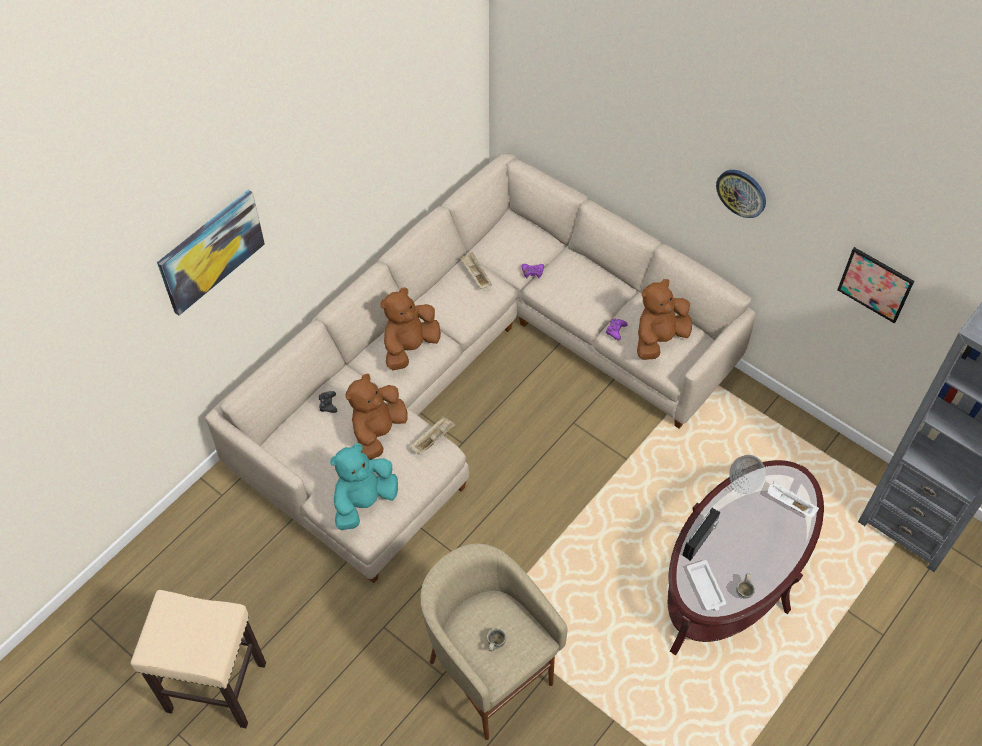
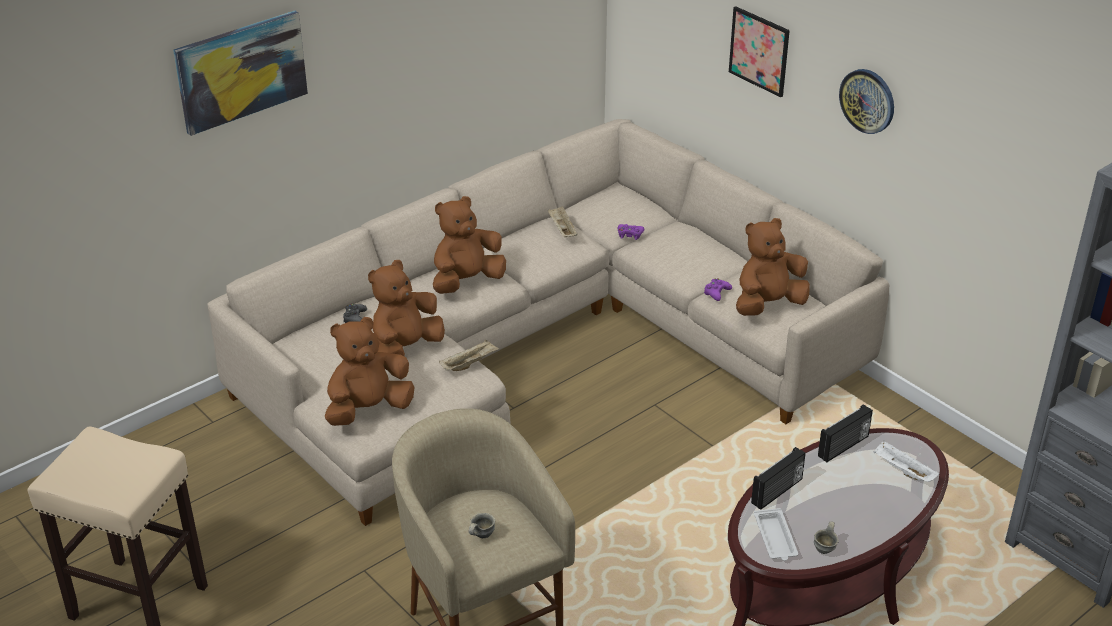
camera: 10 degrees right, 20 degrees down
(364, 502) = (368, 409): turquoise plush toy -> brown plush toy
(742, 486) = (844, 447): vase -> radio
(875, 284) = (1020, 196): picture -> picture (759, 51)

